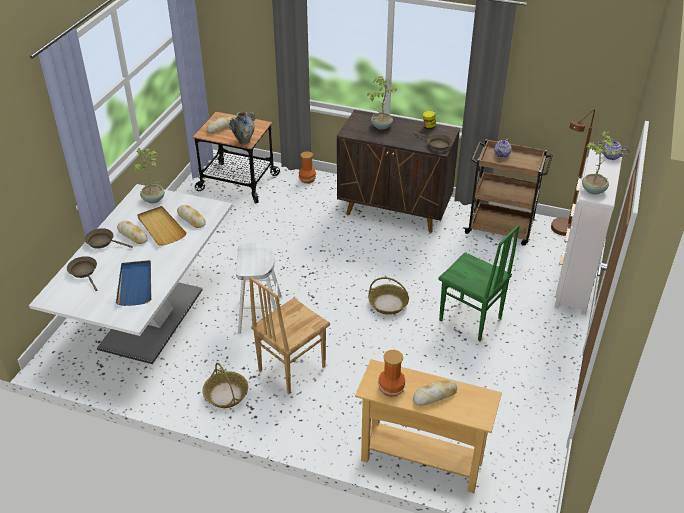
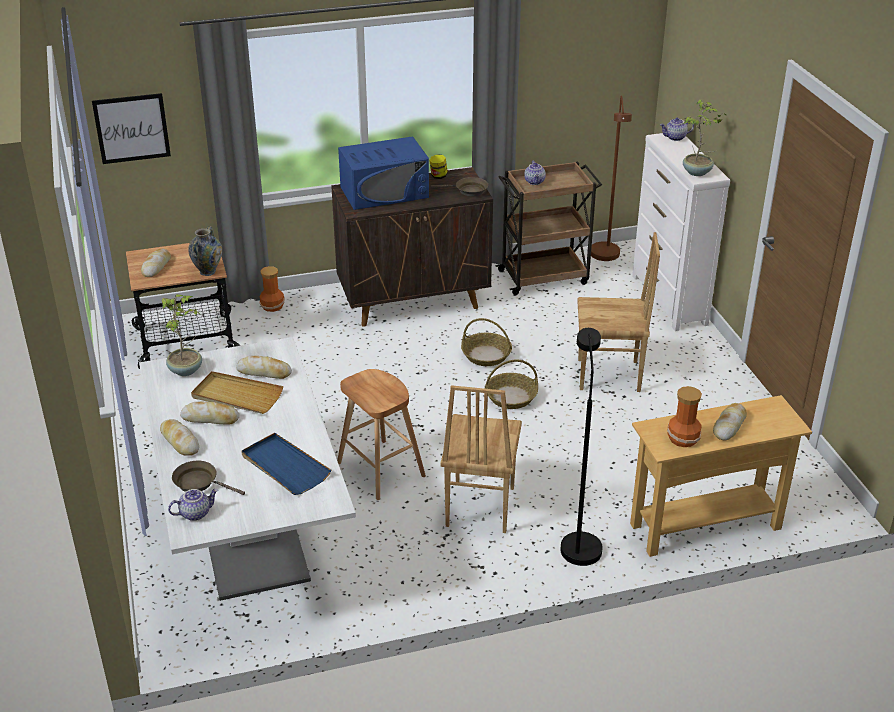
camera: 35 degrees left, 5 degrees down
(62, 289) = (195, 513): none -> teapot
(103, 242) = (180, 441): brown frying pan -> bread
(226, 394) = (437, 568): basket -> basket (486, 355)
(234, 31) = (132, 128): none -> picture
(260, 314) = (380, 469): white stool -> brown stool
(326, 425) = (578, 542): none -> black floor lamp
(381, 126) = (384, 192): potted plant -> blue microwave
(470, 320) = (609, 376): green chair -> brown chair

